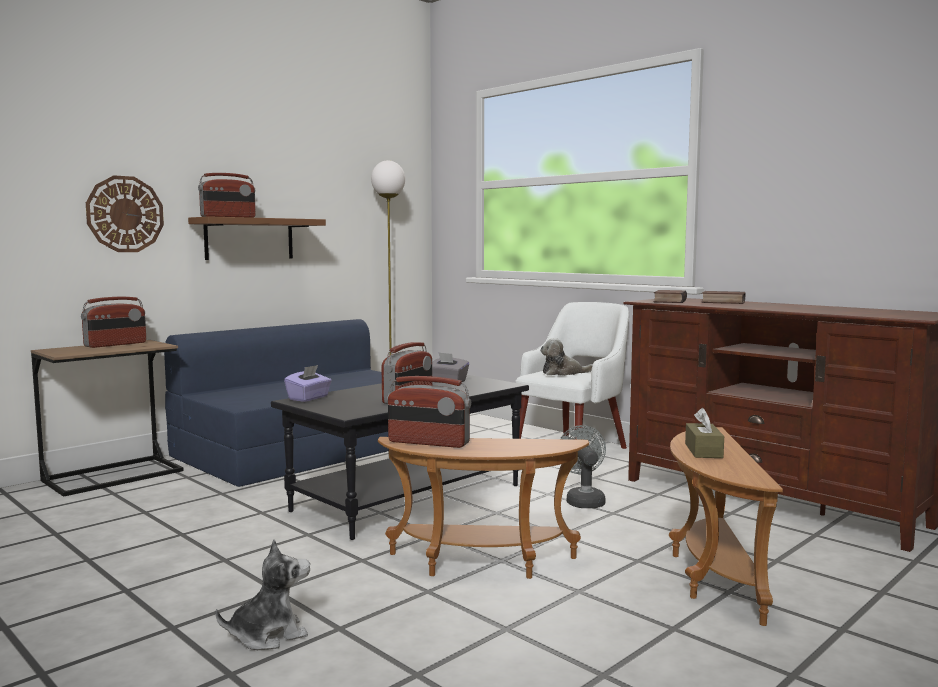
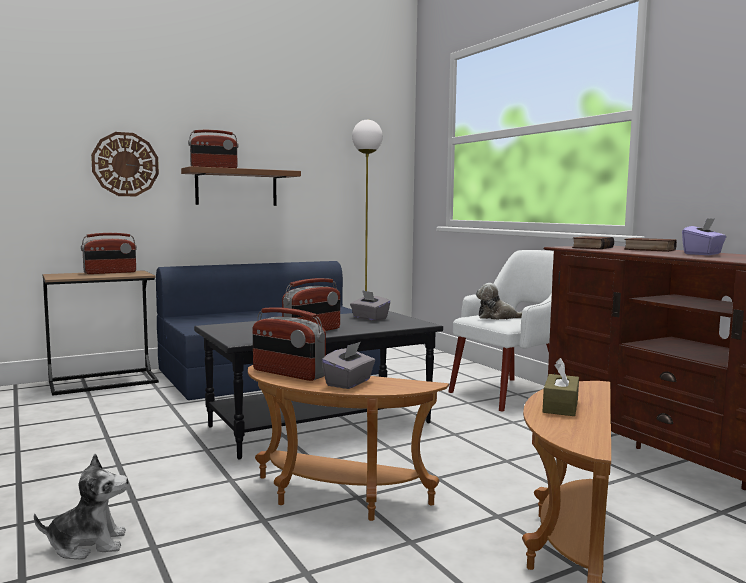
camera: 15 degrees right, 0 degrees up
(309, 398) = (228, 325): purple tissue box -> purple tissue box (703, 254)
(498, 446) = (349, 383): none -> grey tissue box
(583, 500) = (484, 444): grey fan -> none

